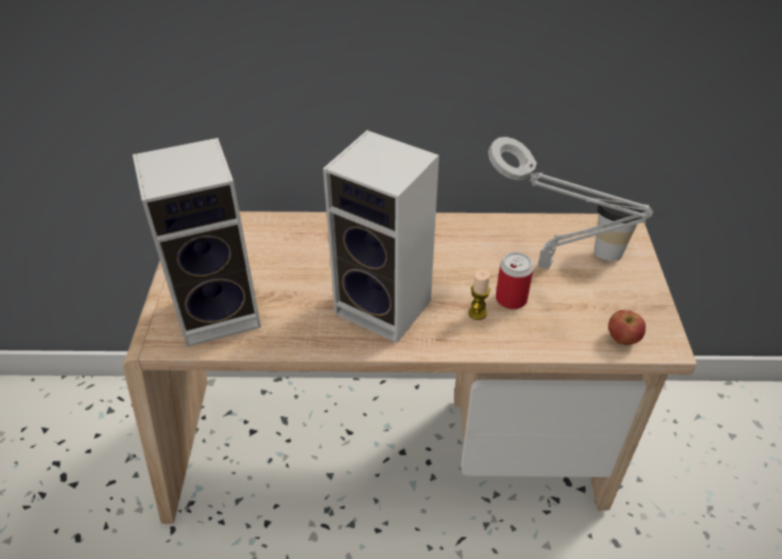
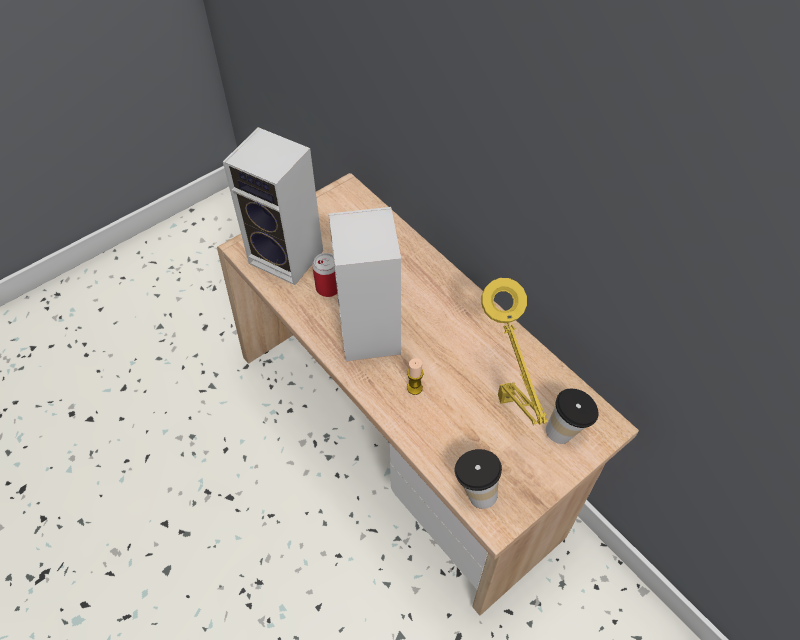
camera: 50 degrees right, 10 degrees up
(511, 299) = (448, 399): can -> can (328, 288)
(550, 267) = (506, 403): grey table lamp -> yellow table lamp
(622, 338) = (475, 491): apple -> cup

